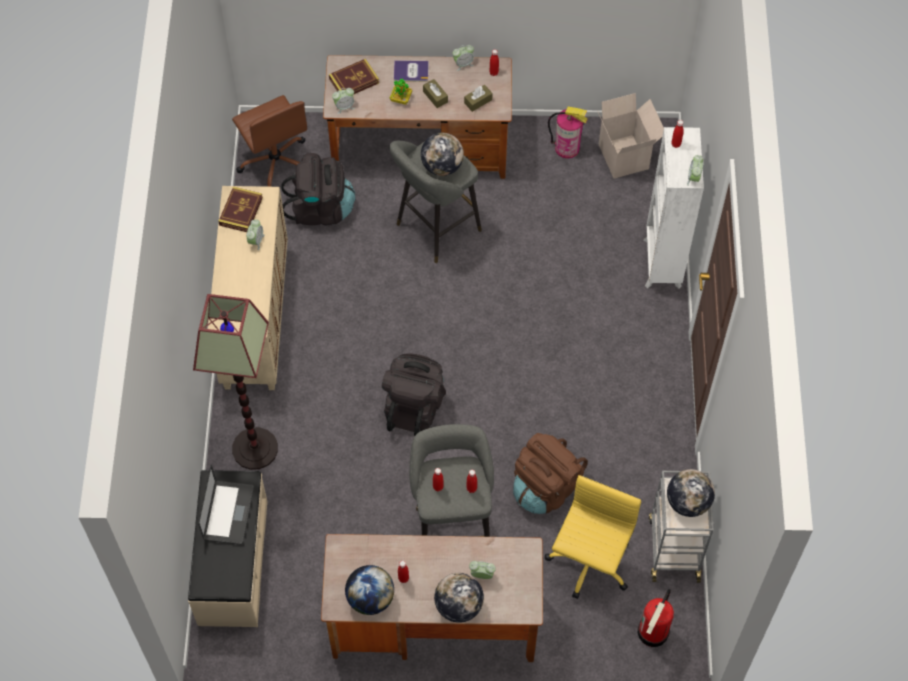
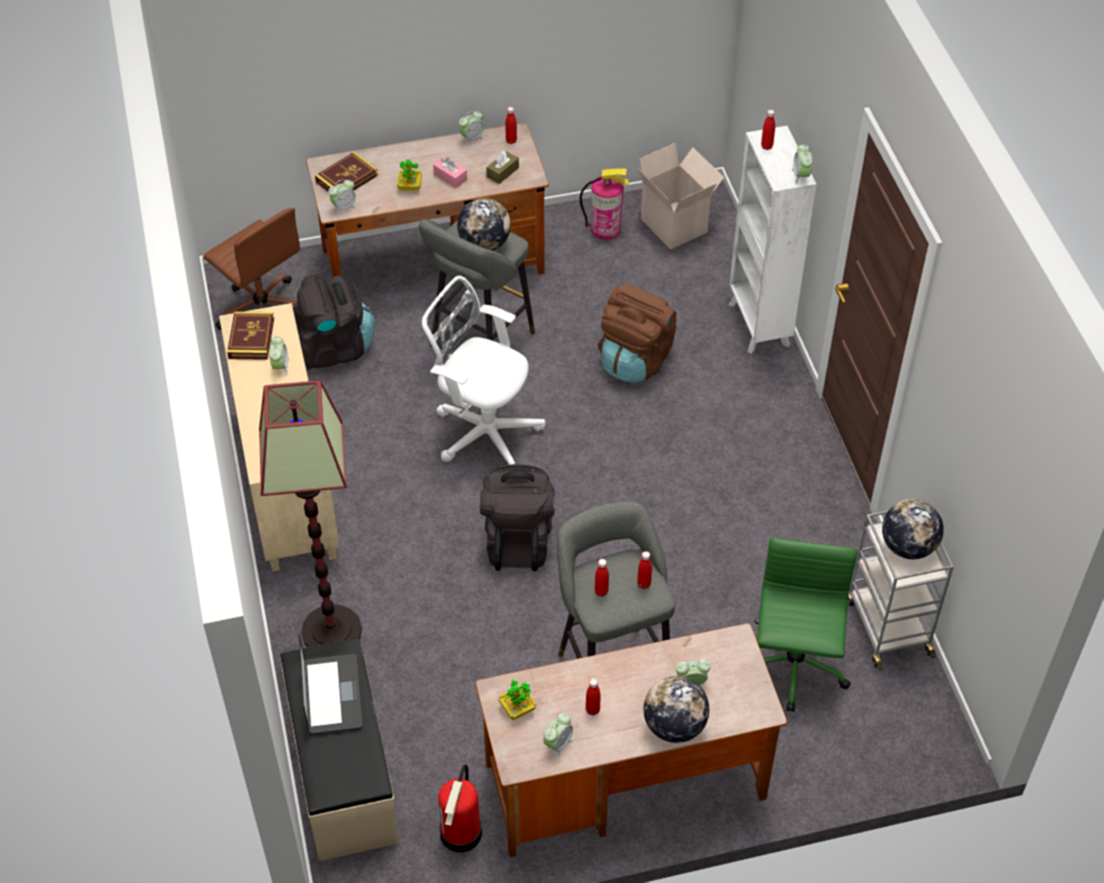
camera: 15 degrees left, 10 degrees down
(349, 564) = (517, 708): none -> potted plant
(370, 598) = (558, 744): globe -> alarm clock
(411, 71) = (412, 157): book -> none
(415, 309) = (483, 432): none -> white office chair
(435, 97) = (450, 177): brown tissue box -> pink tissue box
(545, 487) = (709, 594): brown backpack -> brown backpack (635, 359)
(588, 564) = (793, 669): yellow office chair -> green office chair
(653, 632) = (900, 729): fire extinguisher -> fire extinguisher (461, 833)

